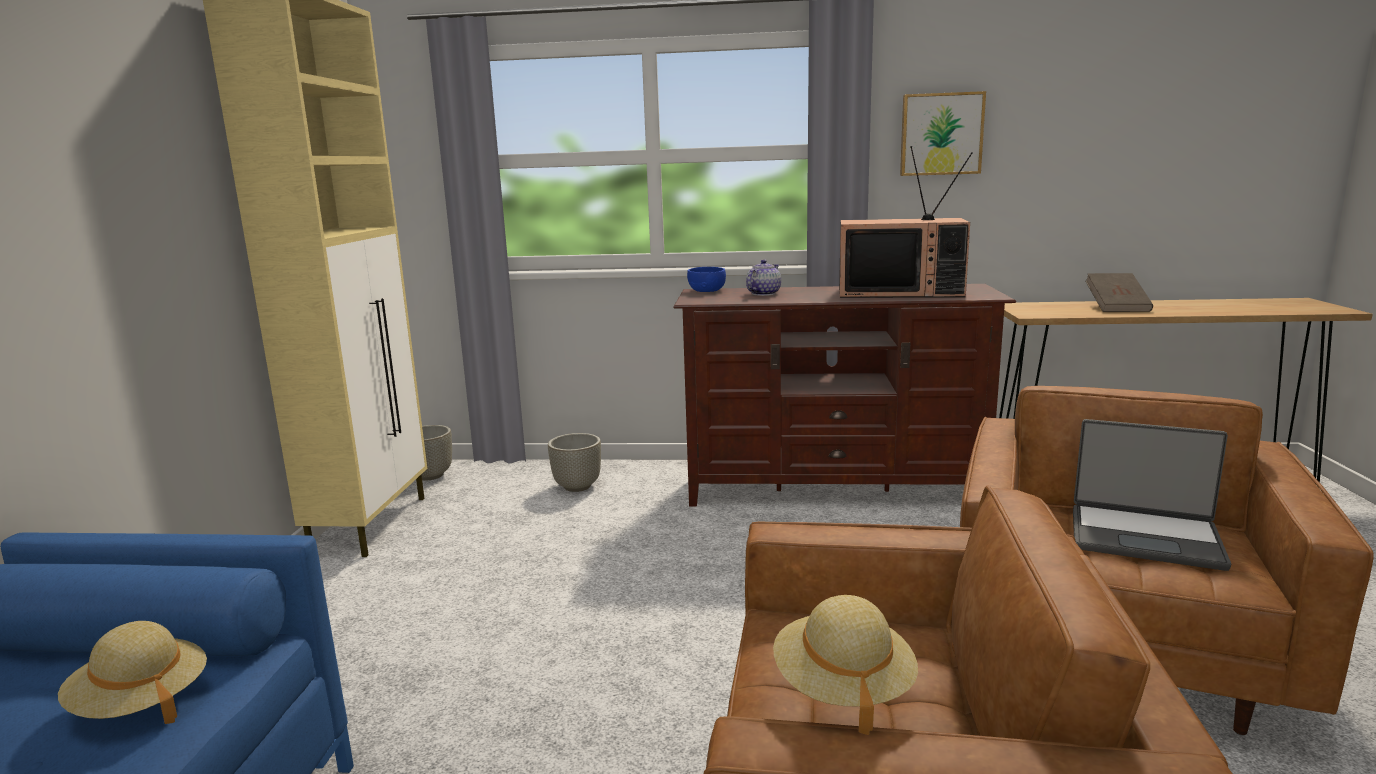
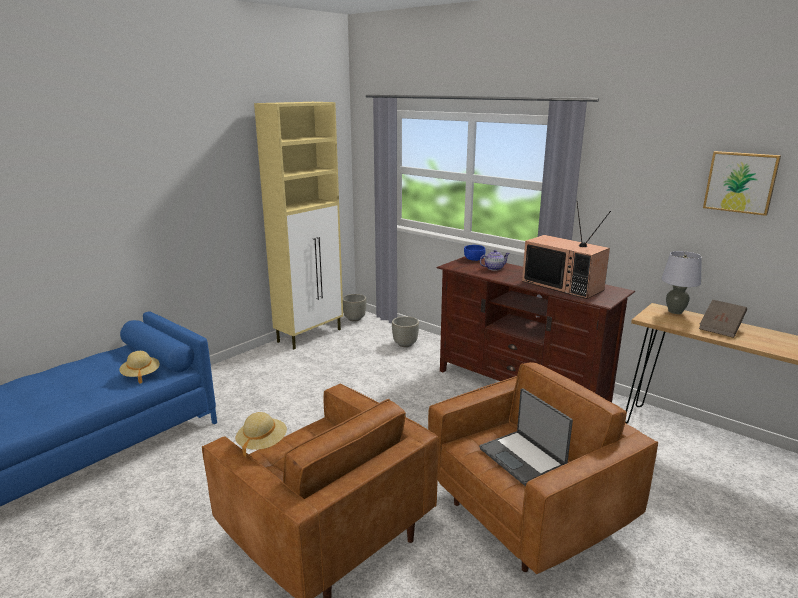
camera: 35 degrees right, 5 degrees up
(941, 134) = (629, 188): picture -> picture (741, 182)
(1038, 304) = (675, 311): none -> grey table lamp

